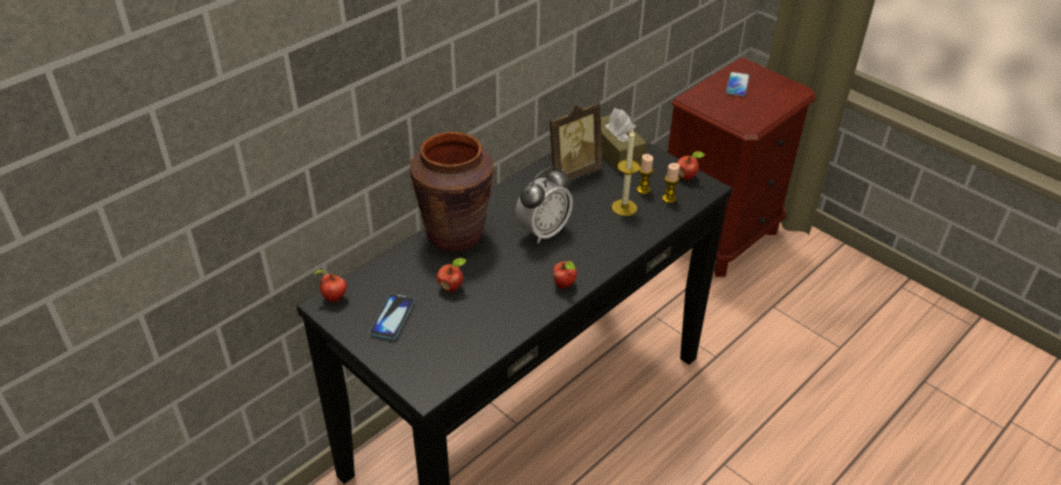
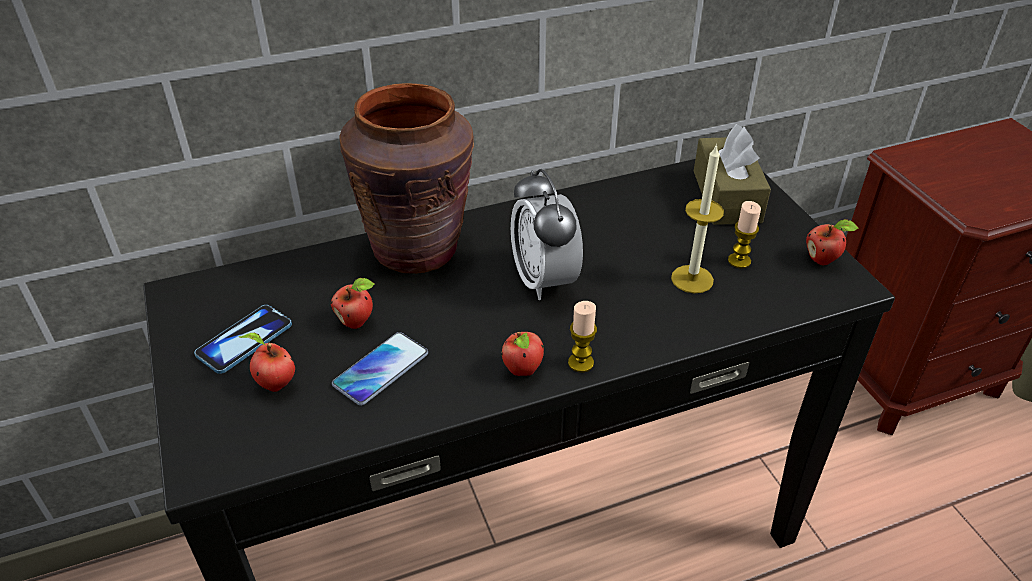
camera: 25 degrees right, 0 degrees up
(333, 298) = (193, 288): apple -> apple (274, 384)
(543, 231) = (544, 280): alarm clock -> alarm clock turned 90 degrees clockwise
(571, 172) = (640, 207): picture frame -> none
(669, 198) = (774, 285): candle -> candle (580, 363)
(737, 85) = (986, 154): phone -> phone (381, 369)

